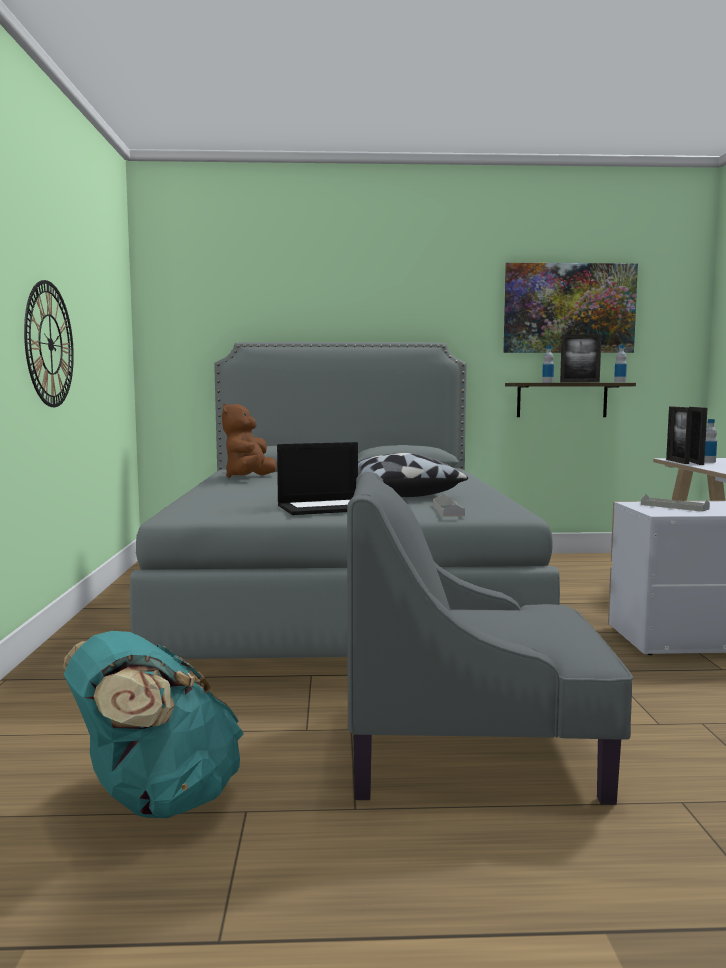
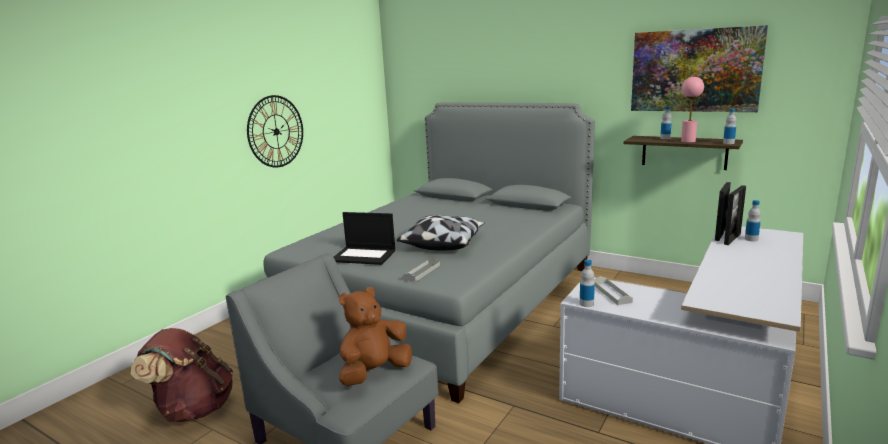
camera: 35 degrees right, 10 degrees up
(156, 800) = (193, 409): turquoise backpack -> brown backpack
(249, 478) = (407, 206): brown plush toy -> brown plush toy (374, 373)
(579, 382) = (688, 141): picture frame -> pink table lamp
(676, 514) = (586, 304): none -> bottle

